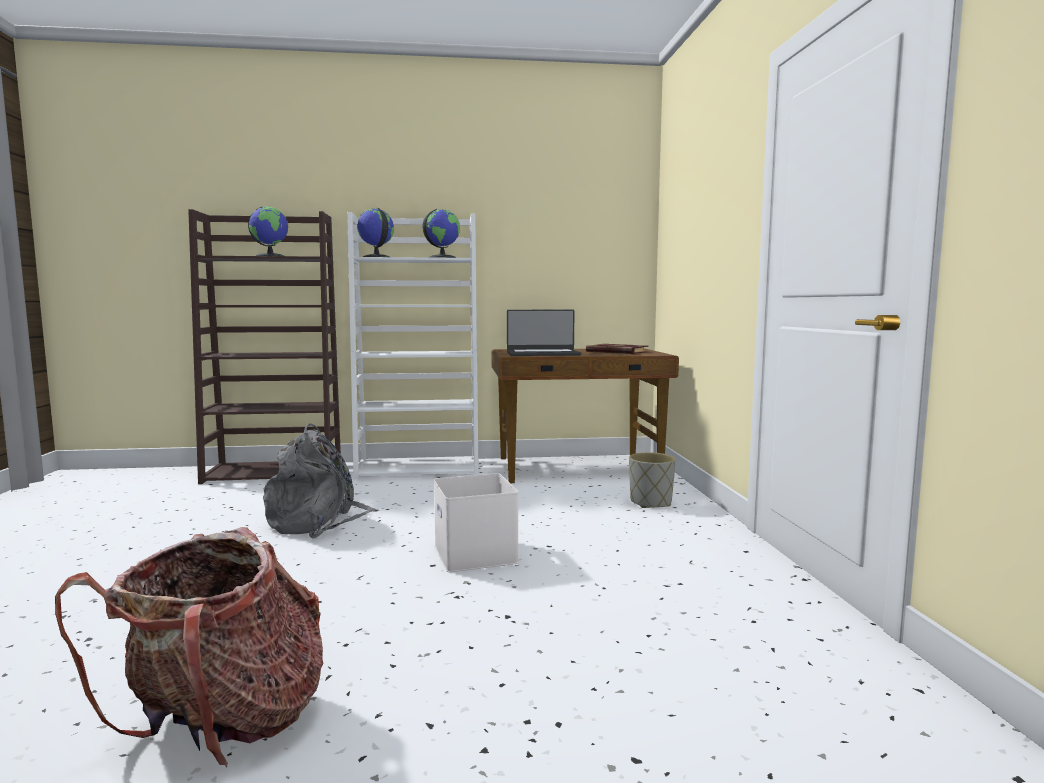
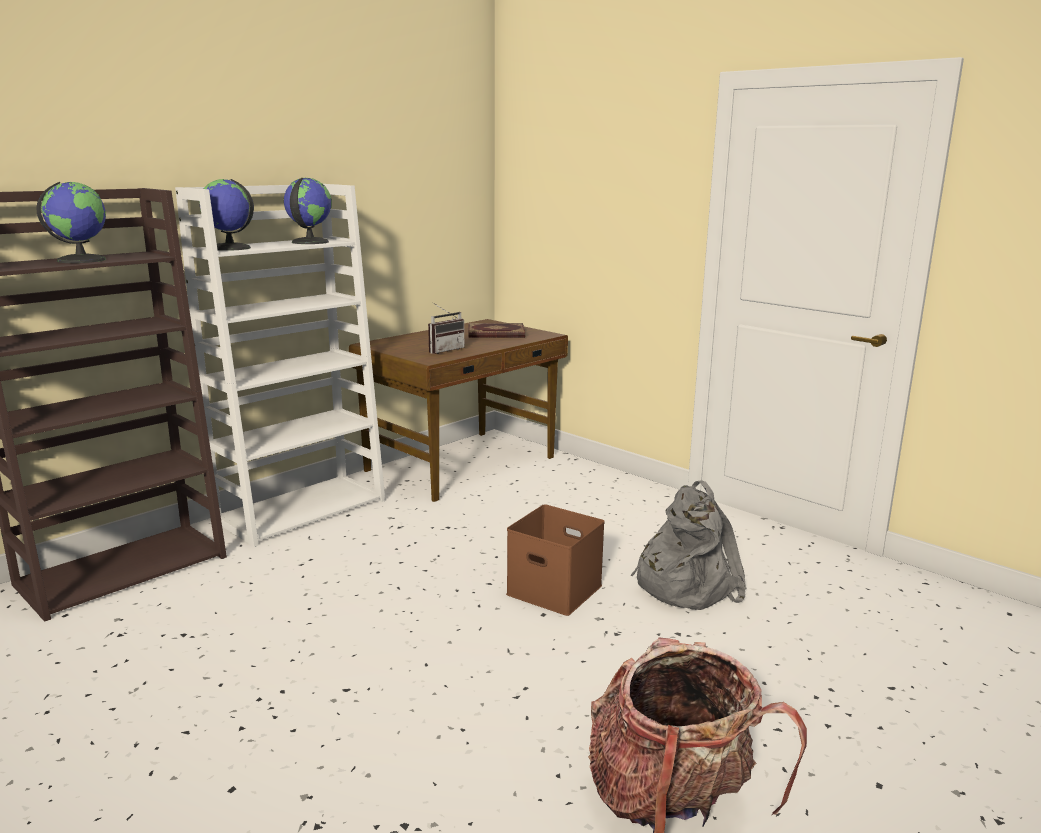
camera: 40 degrees left, 10 degrees up
(319, 521) = (338, 612): grey backpack -> grey backpack (685, 584)
(477, 554) = (556, 589): white storage box -> brown storage box
(542, 354) = (444, 350): laptop -> radio
(651, 503) = (589, 488): grey planter -> none

